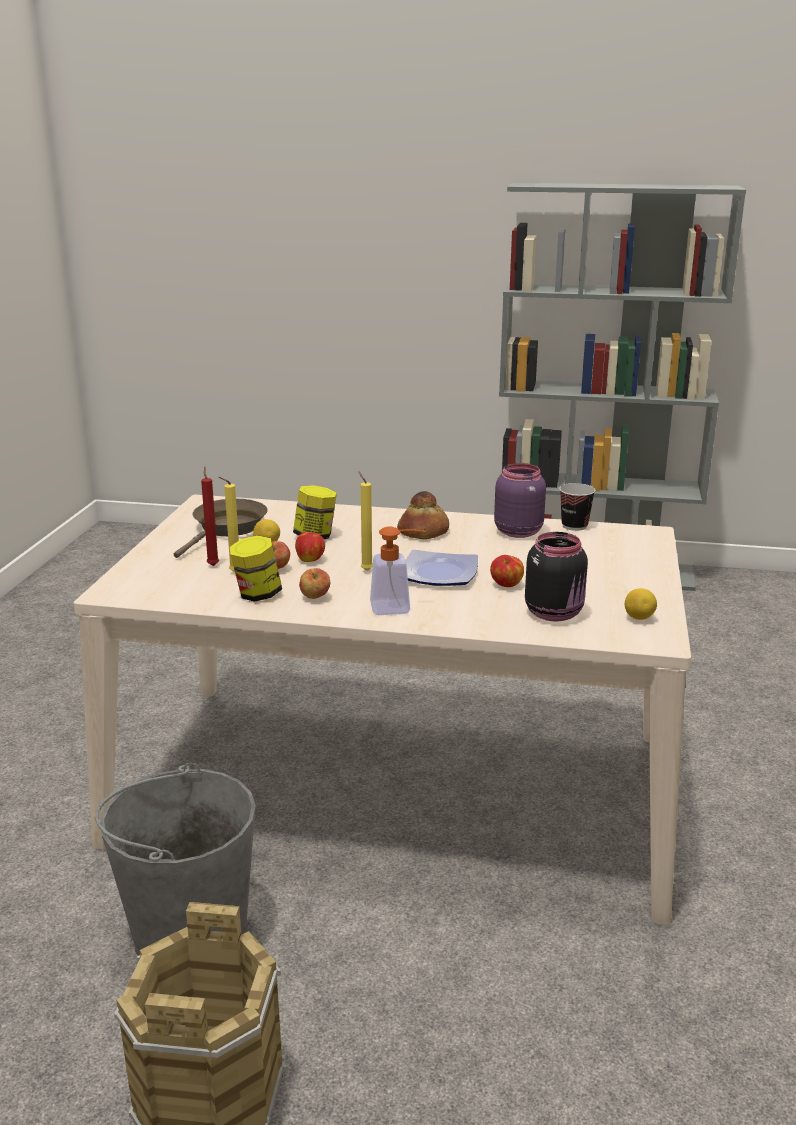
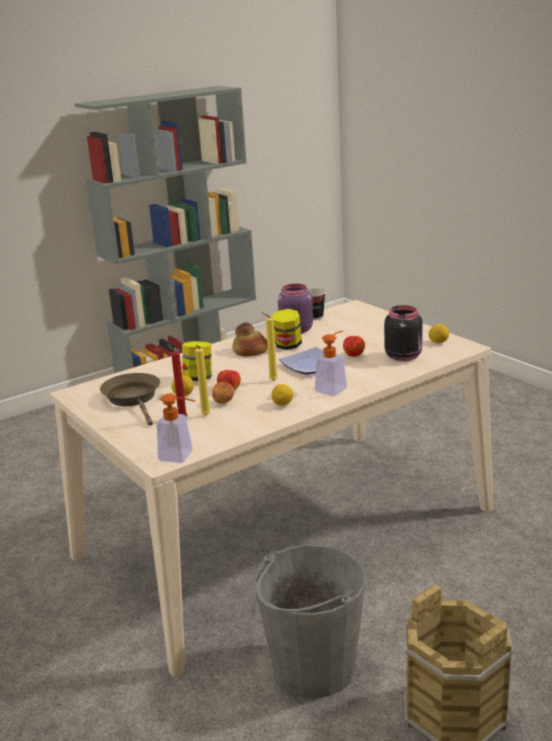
camera: 45 degrees left, 0 degrees up
(130, 597) = (181, 456): none -> soap dispenser
(257, 595) = (249, 418): jar -> jar (288, 346)
(315, 597) = (283, 404): apple -> lemon

